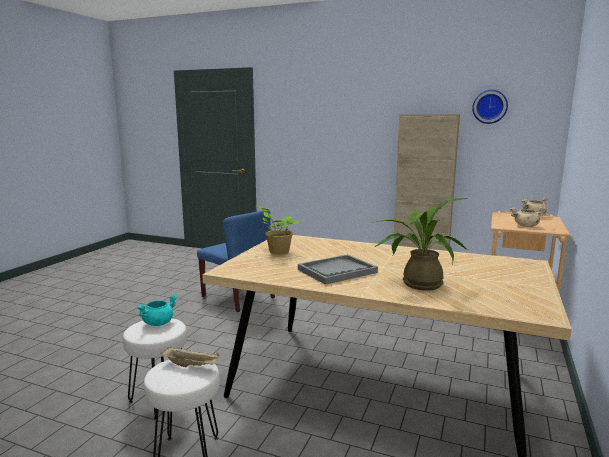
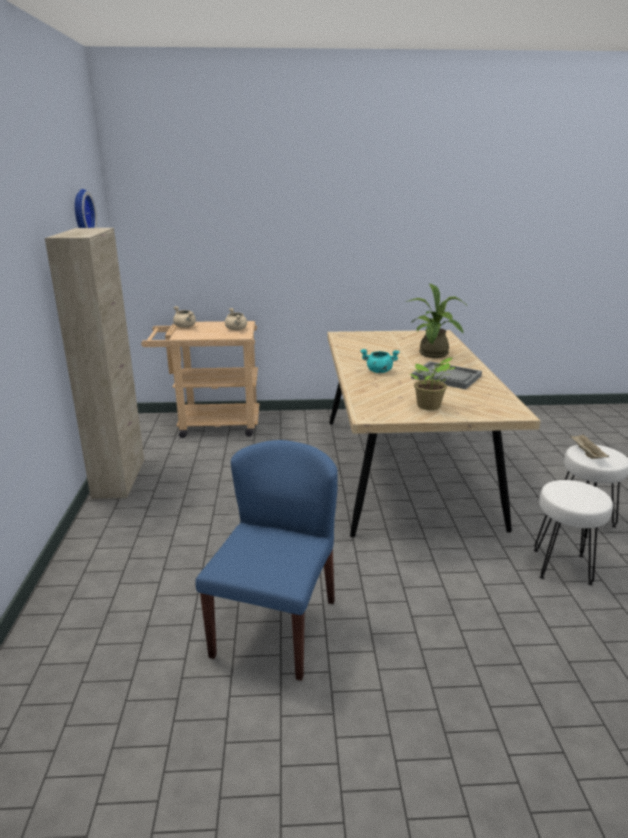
camera: 115 degrees left, 10 degrees up
(158, 323) = (567, 496): turquoise cooking pot -> turquoise cooking pot (378, 371)

